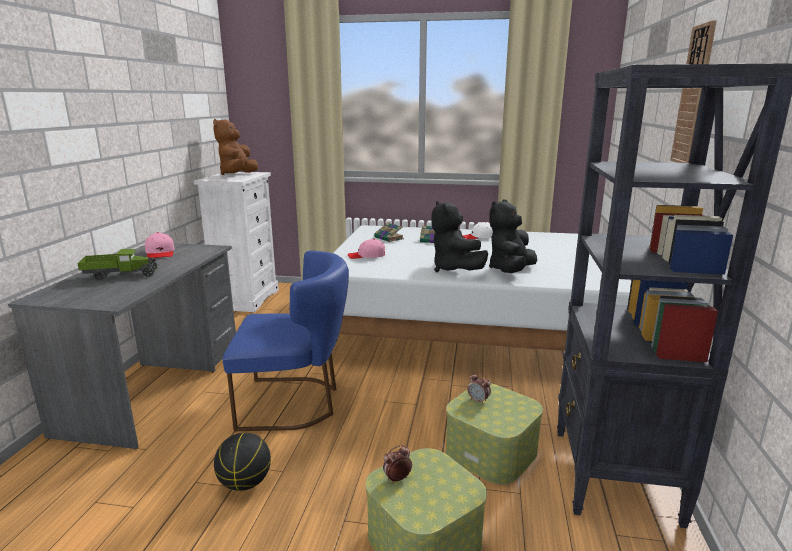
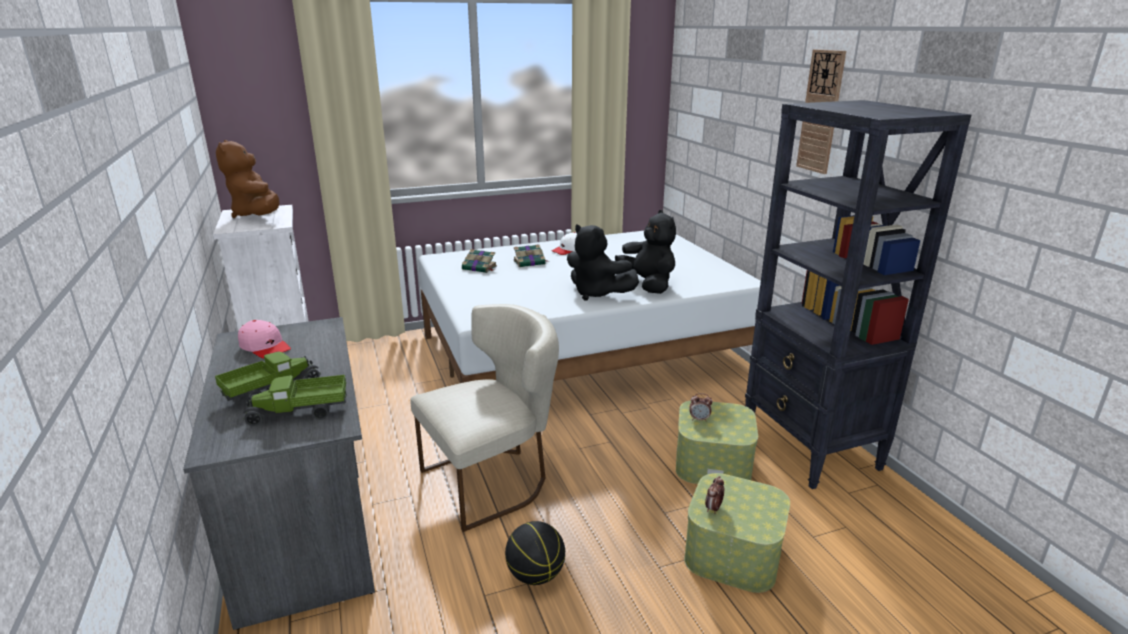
camera: 30 degrees left, 5 degrees up
(110, 291) = (299, 413): none -> toy truck
(295, 402) = (493, 480): blue chair -> beige chair
(367, 256) = (488, 295): pink cap -> none
(510, 271) = (648, 284): black plush toy -> black plush toy turned 150 degrees clockwise

